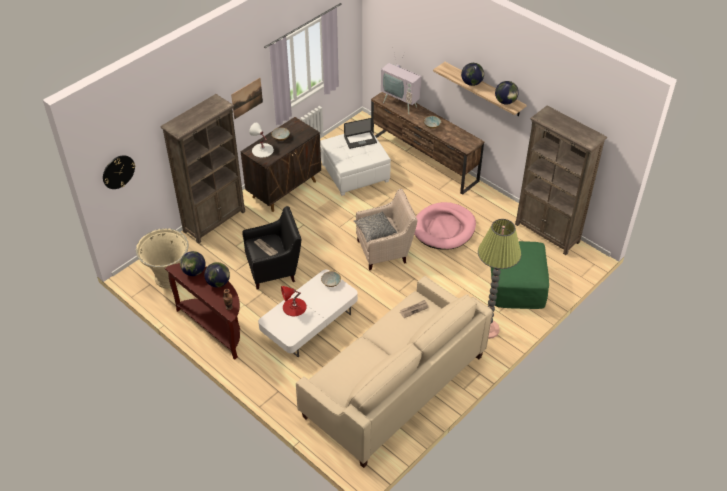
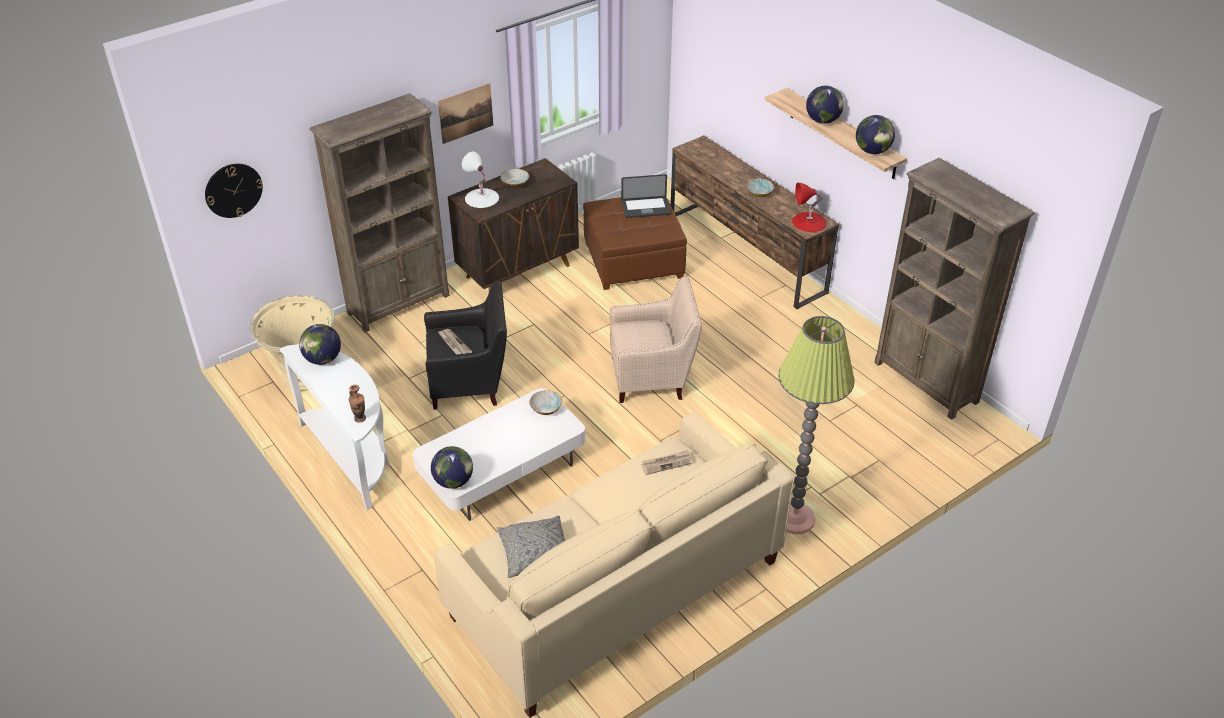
camera: 10 degrees right, 5 degrees down
(215, 327) = (352, 457): brown console table -> white console table
(218, 283) = (355, 380): globe -> globe (453, 481)
(294, 307) = (476, 438): red table lamp -> red table lamp (809, 222)
(355, 172) = (634, 259): white ottoman -> brown ottoman
(375, 231) = (635, 339): grey pillow -> grey pillow (535, 555)
(401, 103) = (718, 159): television -> none
(444, 228) = (756, 355): pink dog bed -> none
(517, 284) = (860, 454): green ottoman -> none

